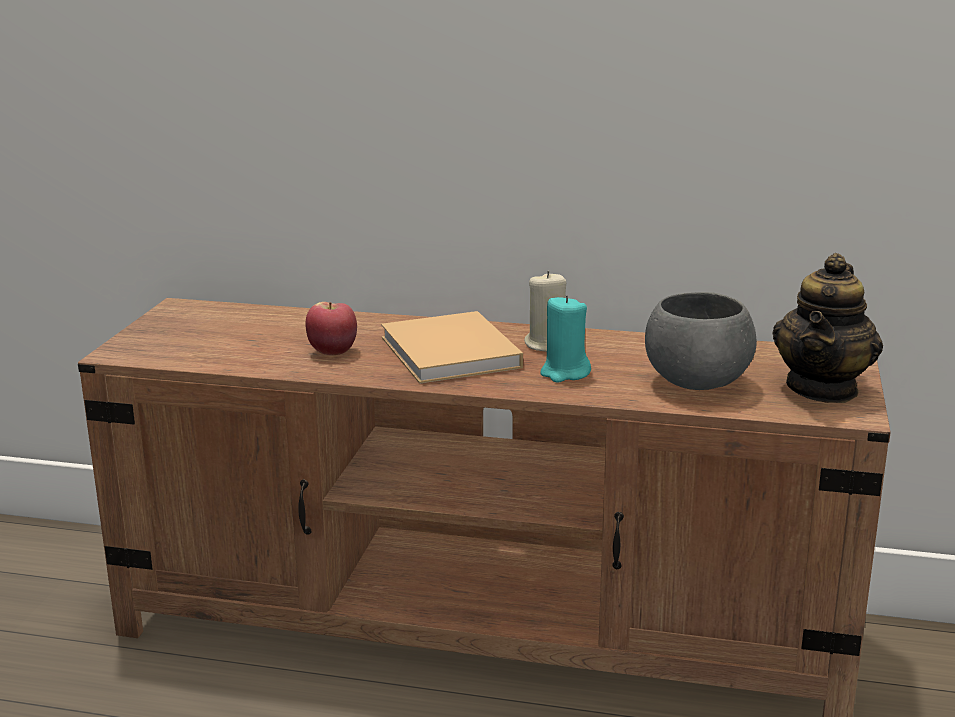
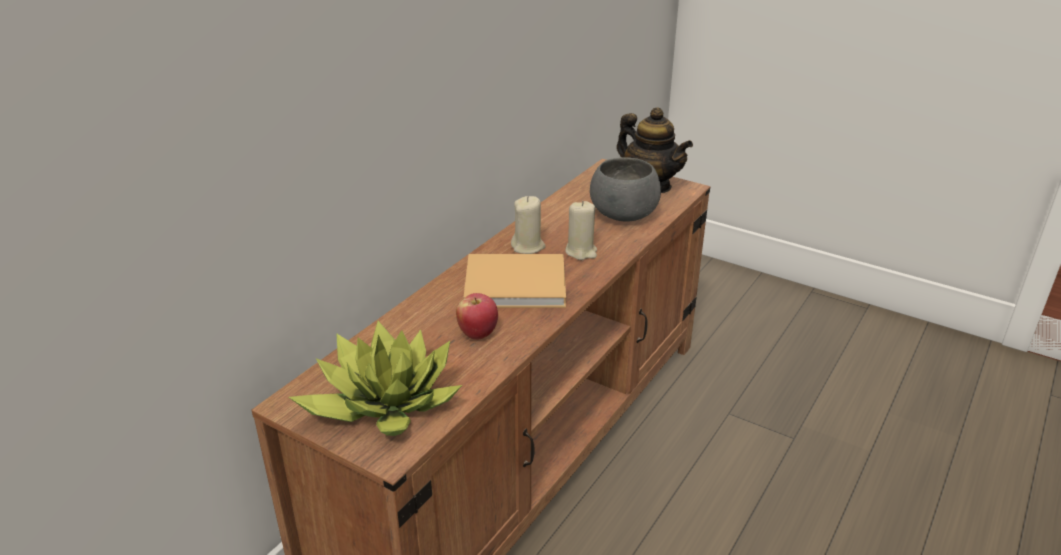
camera: 70 degrees left, 10 degrees up
(191, 336) = (383, 403): none -> potted plant
(564, 373) = (581, 252): turquoise candle -> beige candle

